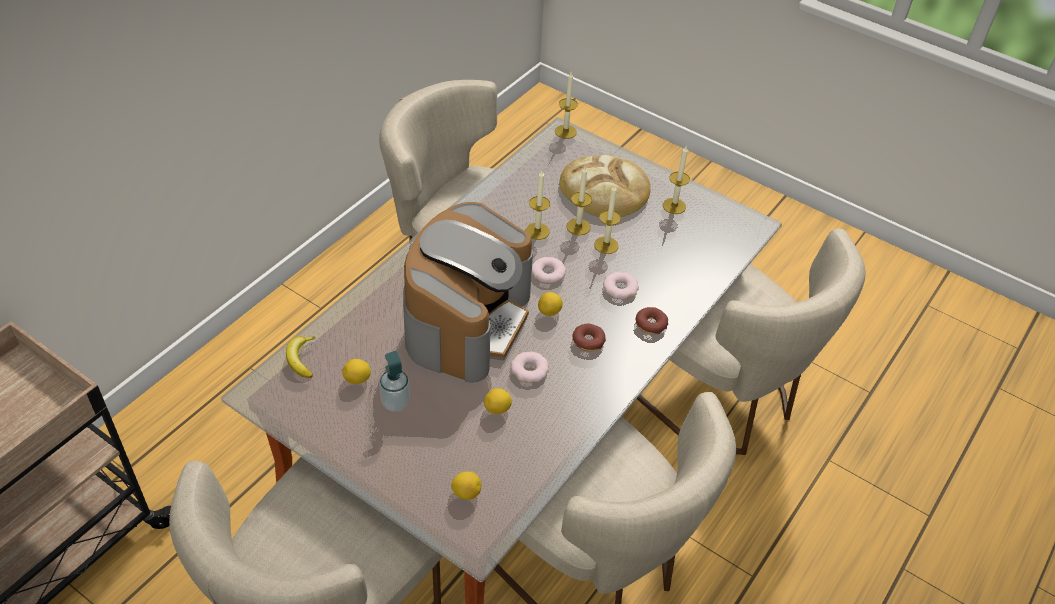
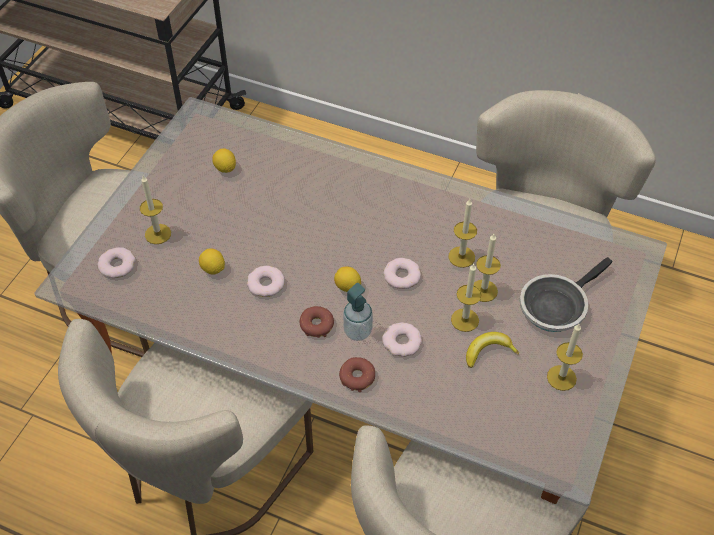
camera: 80 degrees right, 5 degrees up
(301, 359) = (239, 129): banana -> banana (488, 351)
(395, 402) = (205, 198): soap dispenser -> soap dispenser (357, 331)
(466, 493) = (117, 265): lemon -> donut
(467, 321) = (314, 226): coffee machine -> none
(565, 131) = (641, 253): candle -> candle (158, 234)
(604, 190) = (556, 305): bread -> frying pan

